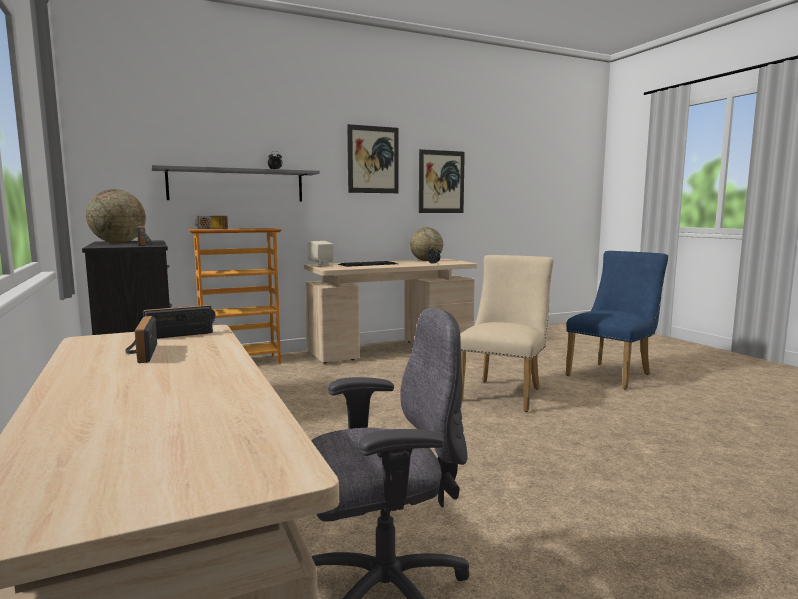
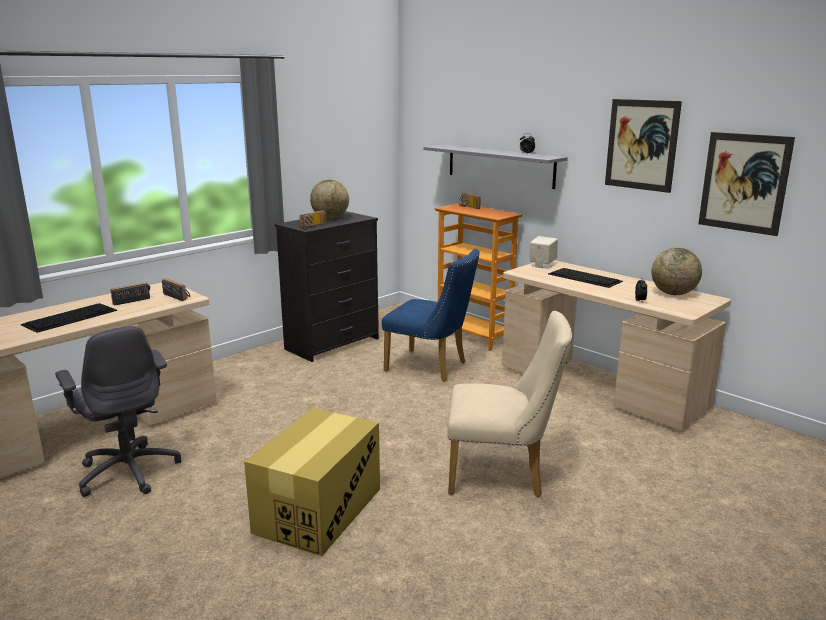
camera: 70 degrees right, 10 degrees up
(163, 387) = (71, 317): none -> keyboard
(538, 464) = (318, 510): none -> cardboard box
(613, 374) = (674, 559): blue chair -> blue chair (431, 368)

